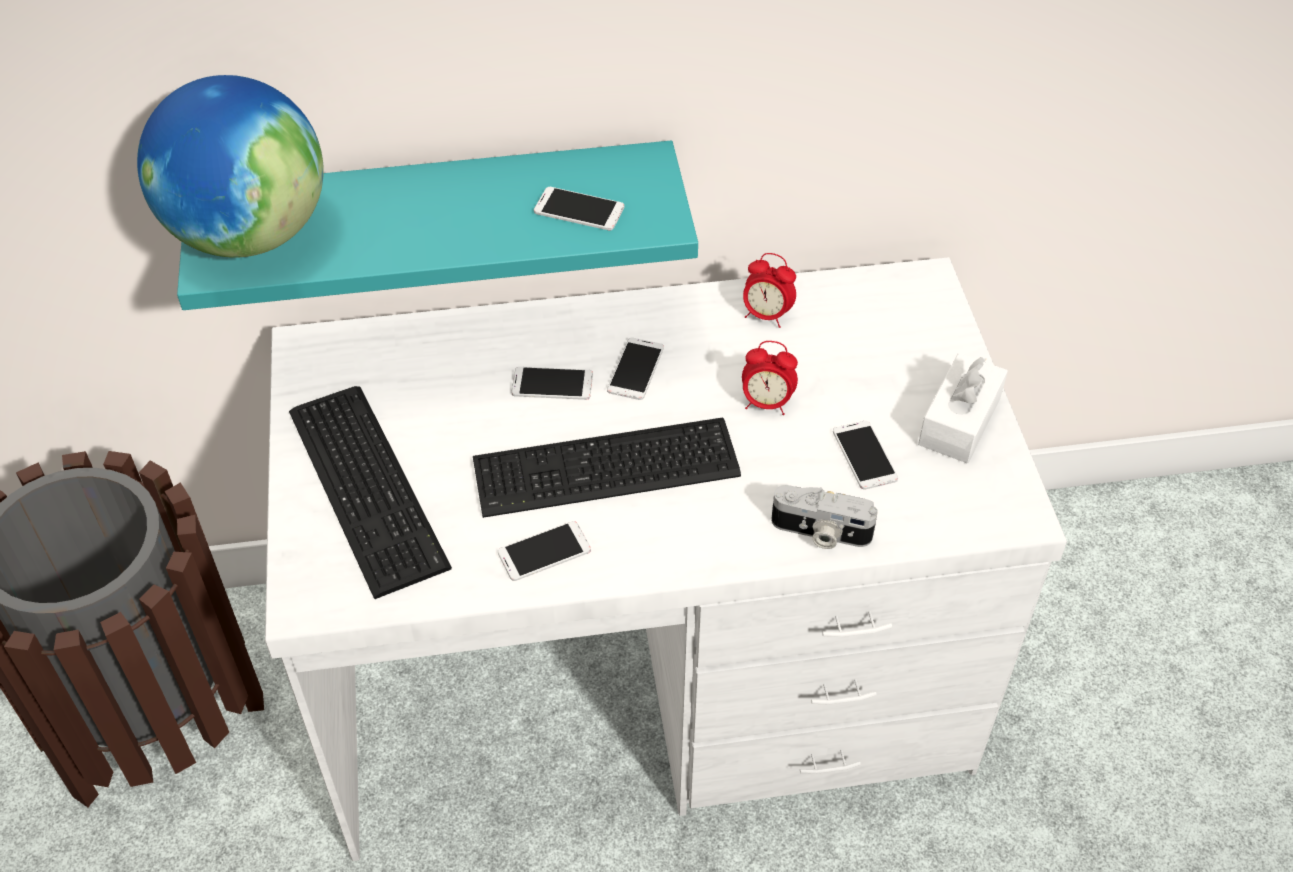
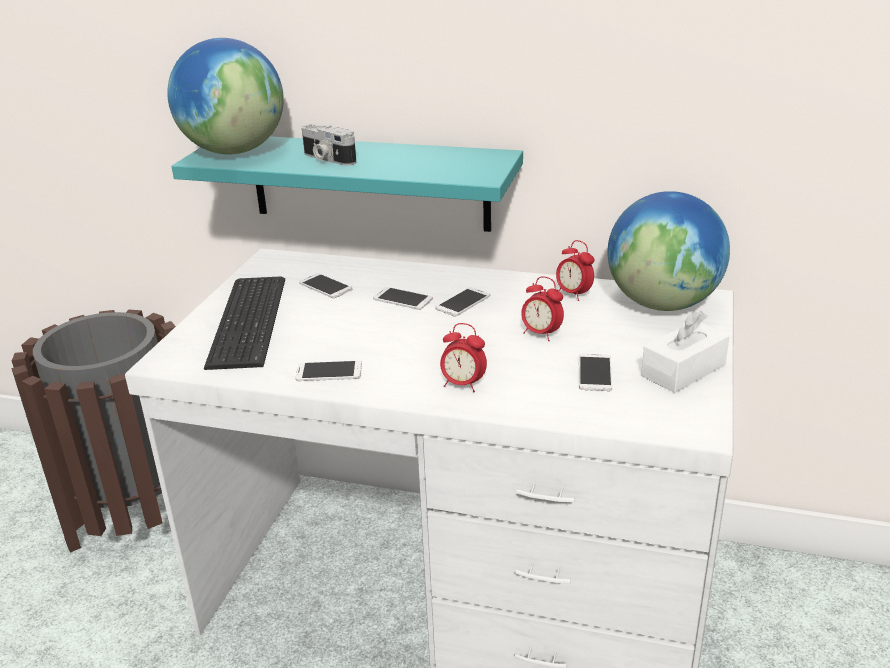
camera: 25 degrees right, 20 degrees down
(579, 209) = (435, 166): phone -> phone (325, 286)
(610, 470) = (406, 344): keyboard -> none
(724, 523) = (463, 385): none -> alarm clock
(820, 533) = (530, 405): camera -> camera (327, 159)
(881, 305) = (663, 303): none -> globe

